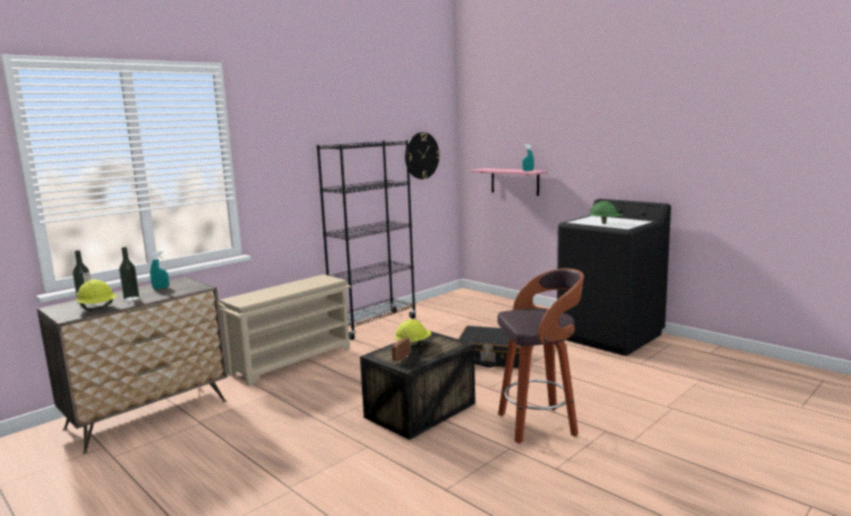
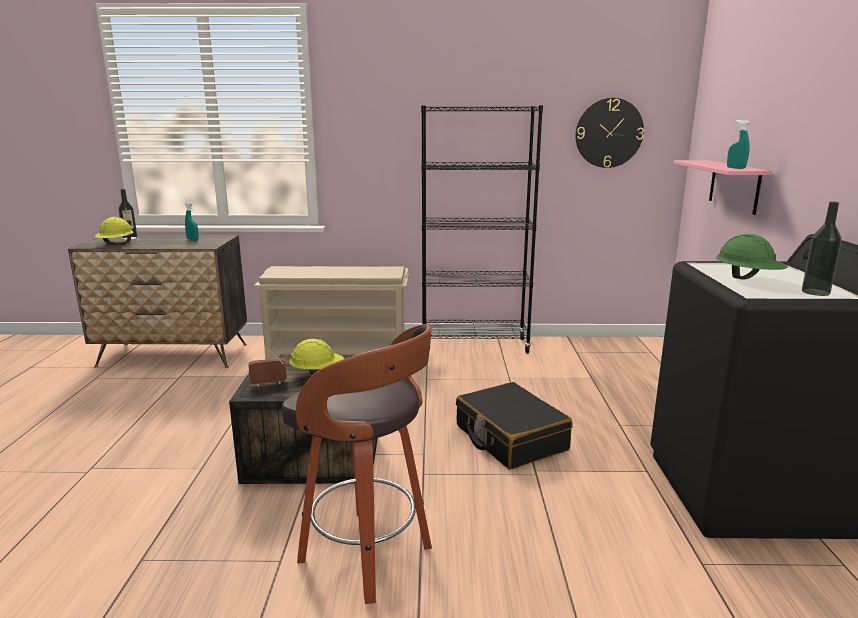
camera: 45 degrees right, 5 degrees up
(131, 298) = (153, 242): bottle -> bottle (815, 292)

